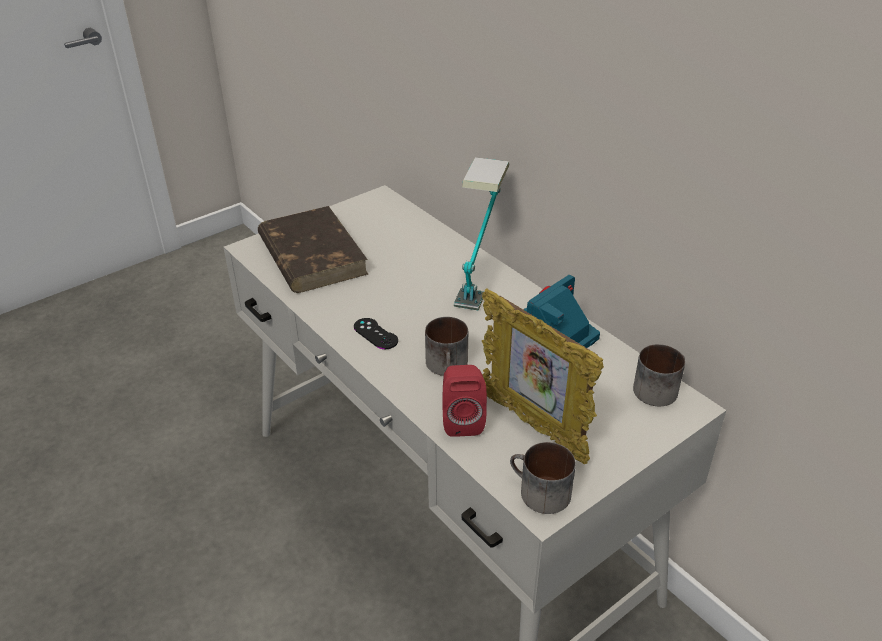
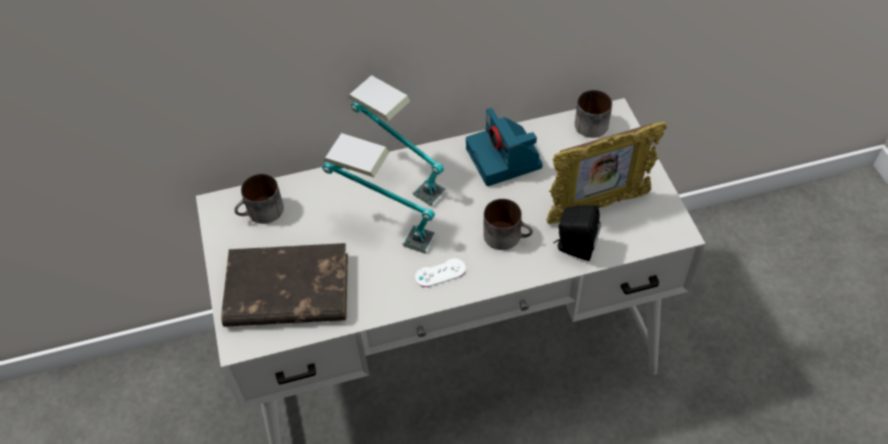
camera: 65 degrees left, 15 degrees up
(375, 334) = (440, 273): black game controller -> white game controller
(408, 285) = (382, 228): none -> table lamp
(462, 420) = (574, 247): red speaker -> black speaker
(538, 492) = (663, 229): mug -> mug (262, 213)

